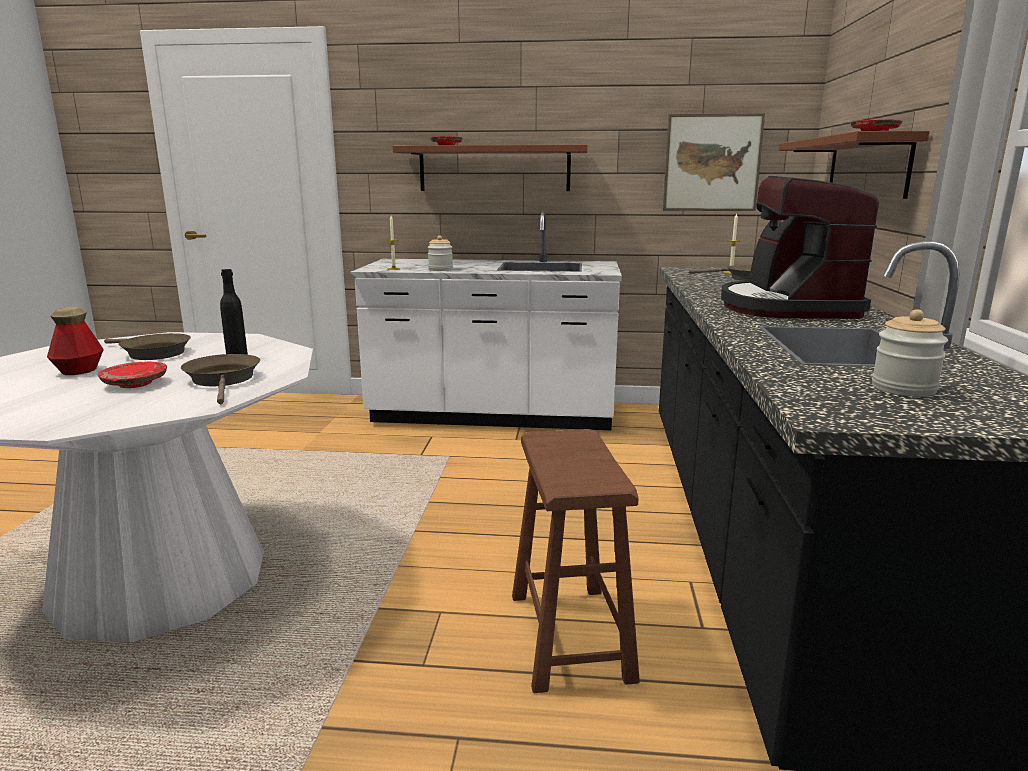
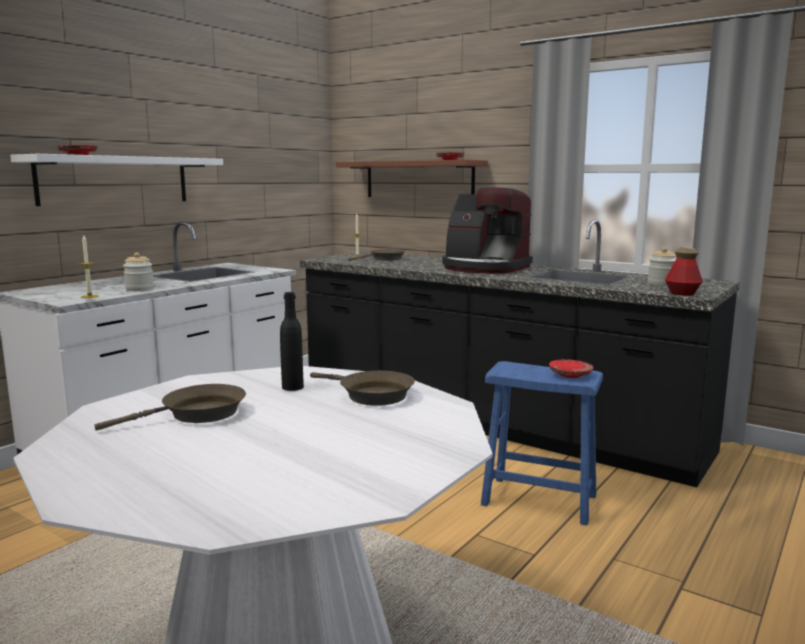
camera: 60 degrees left, 5 degrees down
(79, 371) = (225, 444): bottle -> bottle (682, 293)
(135, 384) = (332, 423): red plate -> red plate (570, 375)
(224, 380) = (371, 395): brown frying pan -> brown frying pan turned 150 degrees counterclockwise
(494, 169) = (115, 180): brown shelf -> white shelf
(570, 635) = (539, 499): brown stool -> blue stool
(712, 163) = (280, 175): picture -> none

